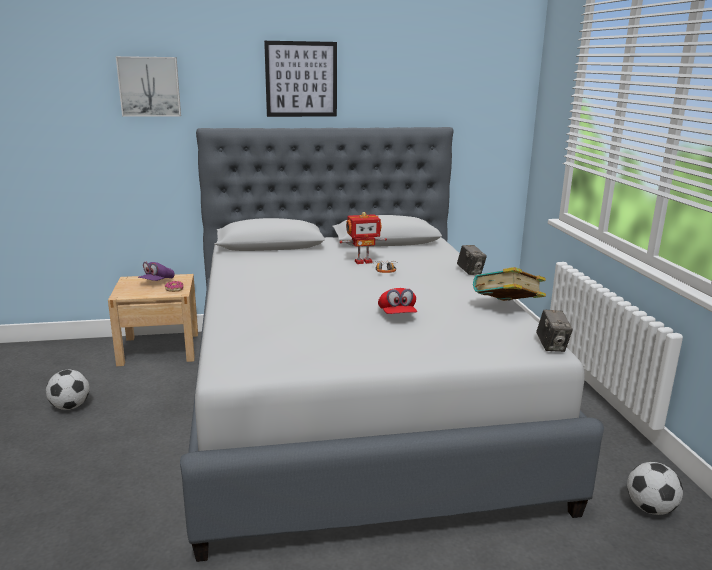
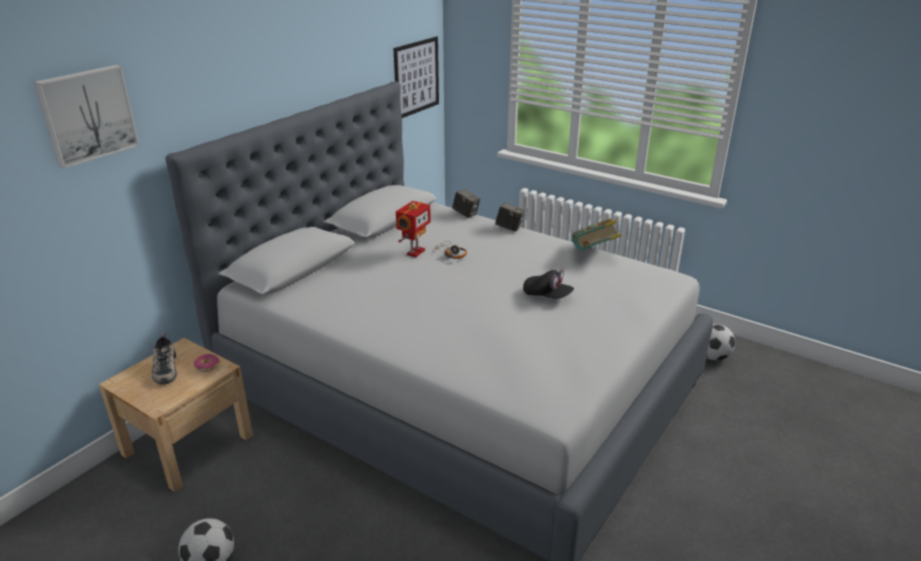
camera: 45 degrees left, 10 degrees up
(157, 282) = (164, 367): purple cap -> shoe
(301, 79) = (258, 61): picture -> picture (416, 77)
(397, 315) = (547, 296): red cap -> black cap
(551, 346) = (670, 274): camera -> camera (466, 214)

